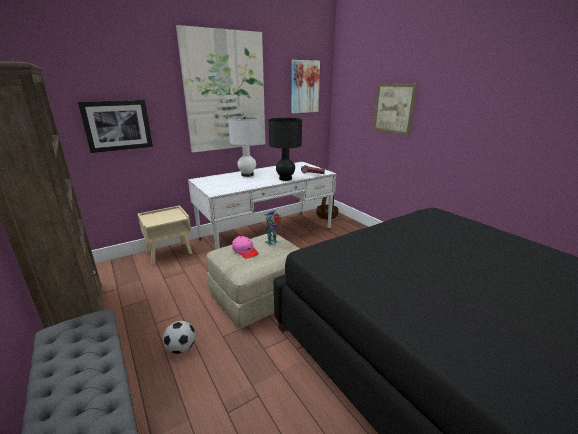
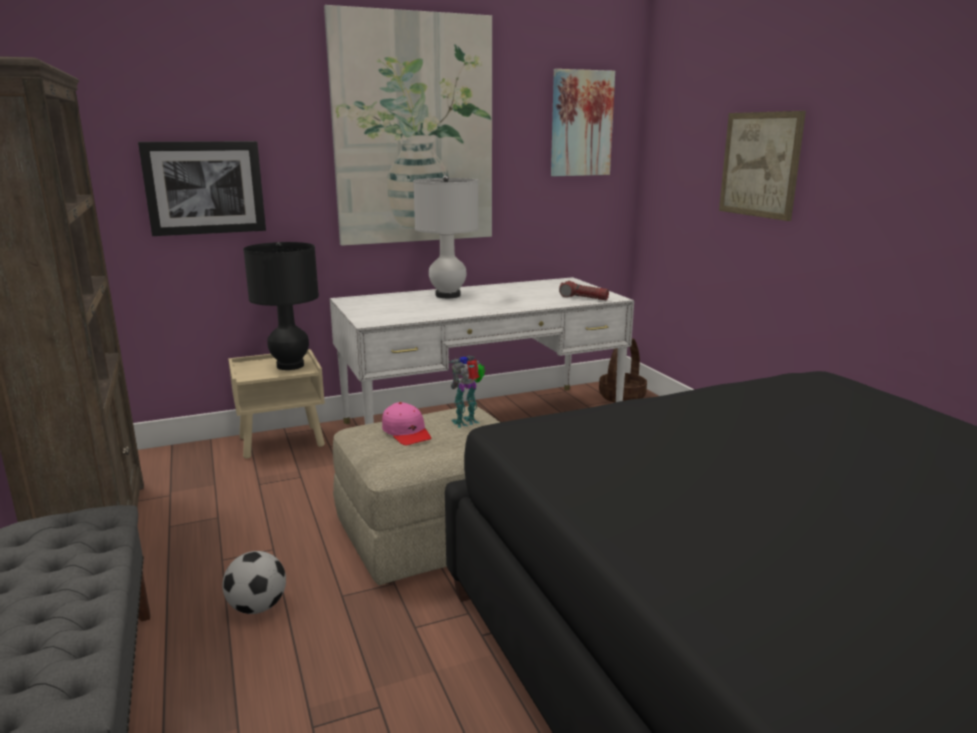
camera: 10 degrees right, 5 degrees down
(285, 179) = (522, 305): black table lamp -> black table lamp (290, 366)

